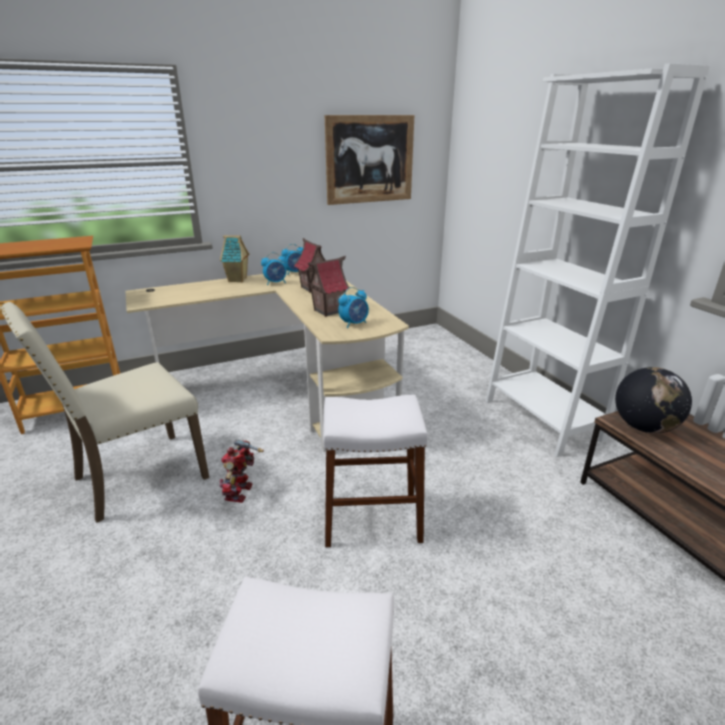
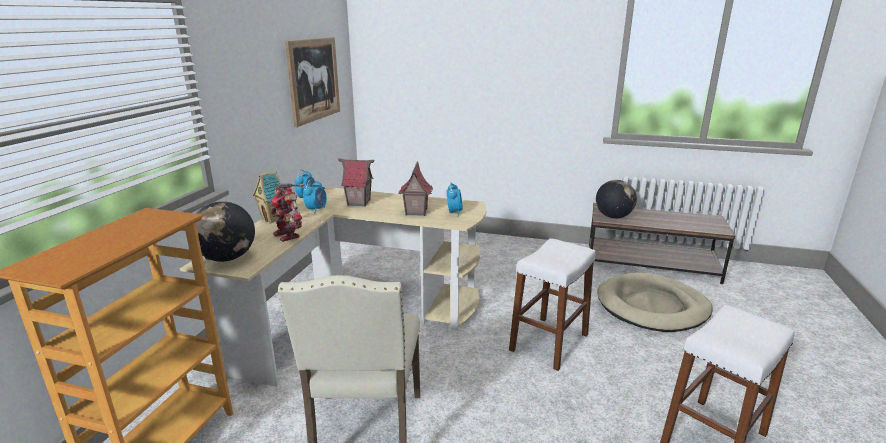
camera: 50 degrees left, 5 degrees down
(151, 294) = (227, 258): none -> globe
(241, 492) = (460, 385): toy robot -> toy robot (288, 235)
(542, 419) = (524, 248): white bookcase -> none
(574, 579) = (652, 306): none -> beige dog bed

